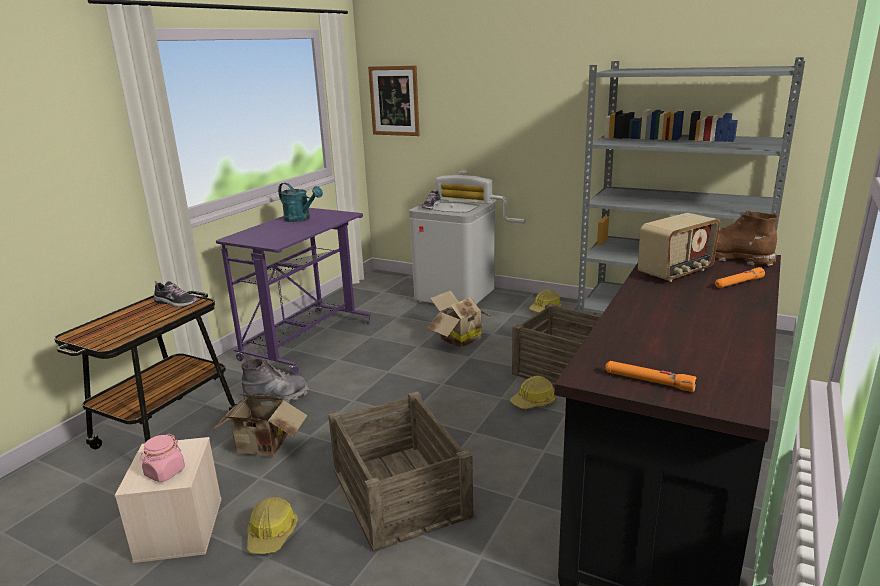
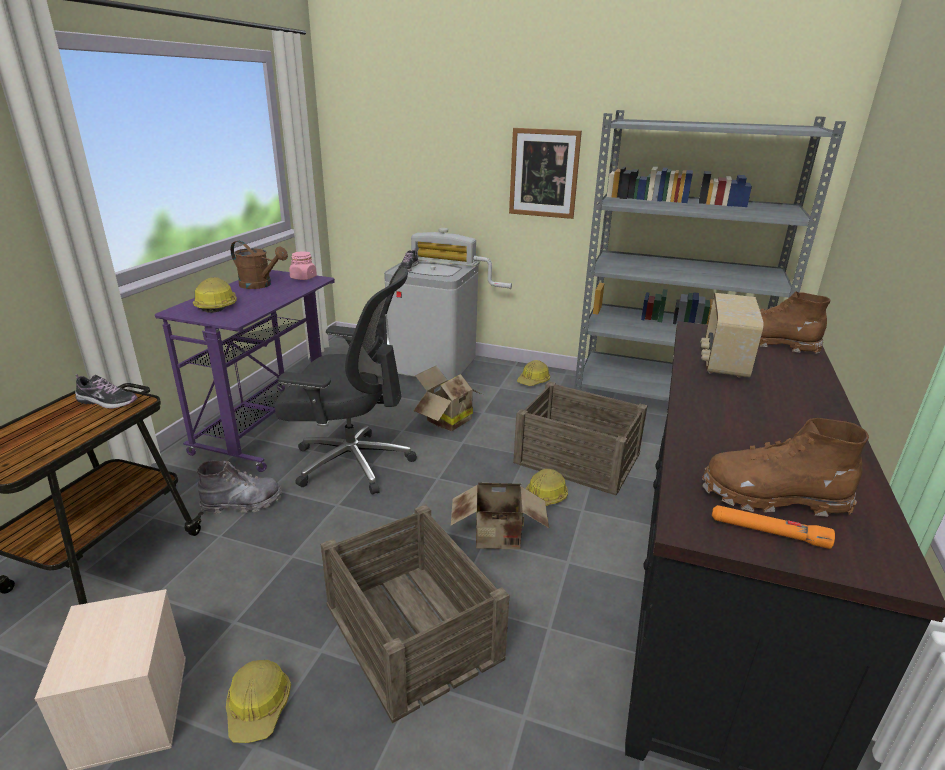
camera: 10 degrees left, 5 degrees up
(165, 472) = (108, 653): pink jar -> pink jar (303, 278)
(263, 447) = (233, 577): cardboard box -> cardboard box (499, 539)
(264, 234) = (217, 305): none -> hard hat
(301, 219) = (260, 285): turquoise watering can -> brown watering can
(369, 370) = (350, 464): none -> office chair
(394, 101) = (361, 144): picture -> picture (544, 173)
(665, 361) = (772, 497): none -> brown boot
(676, 272) = (723, 363): radio -> radio turned 150 degrees clockwise
(738, 283) = (796, 377): orange flashlight -> none

